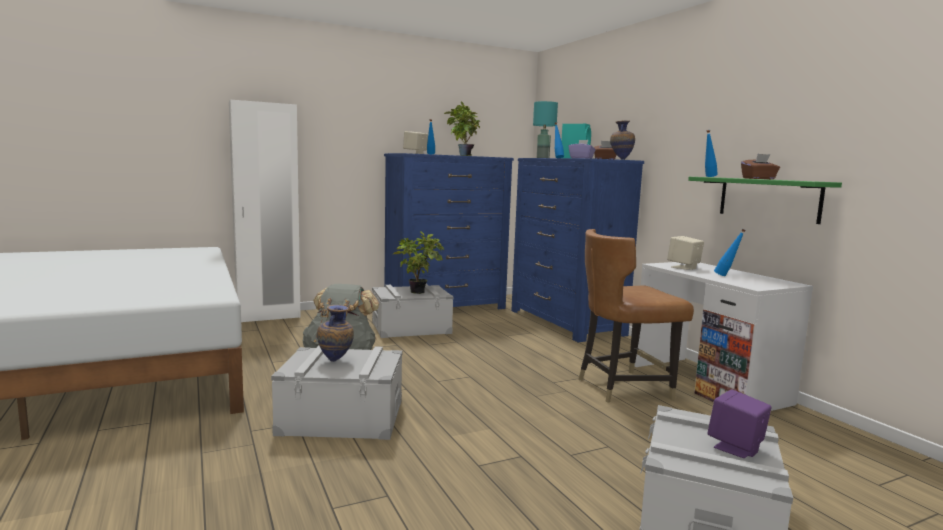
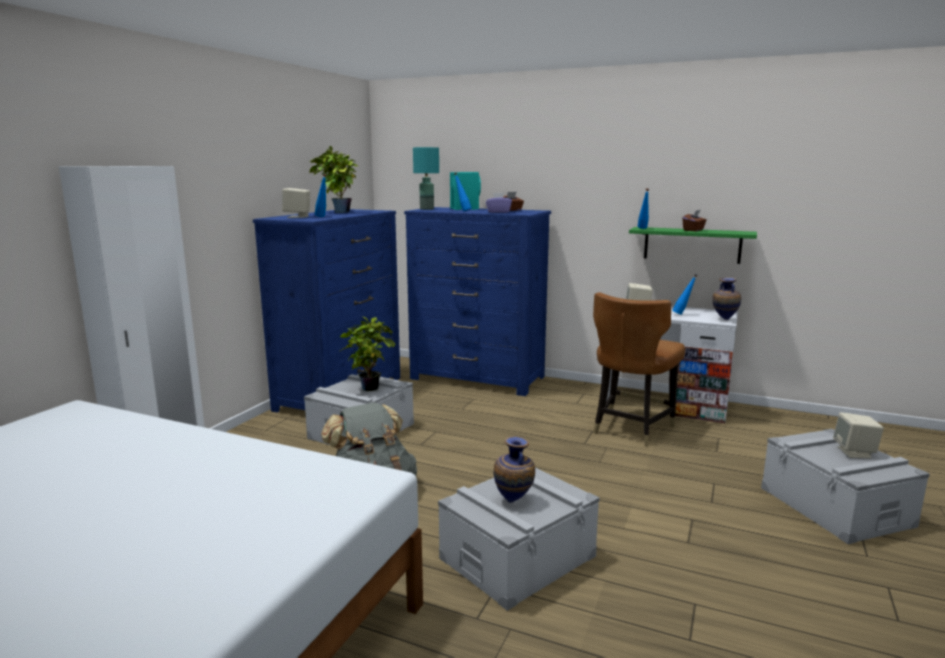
camera: 40 degrees left, 5 degrees up
(620, 159) = (534, 211): vase -> vase (724, 319)
(736, 448) = (854, 452): purple speaker -> beige speaker

